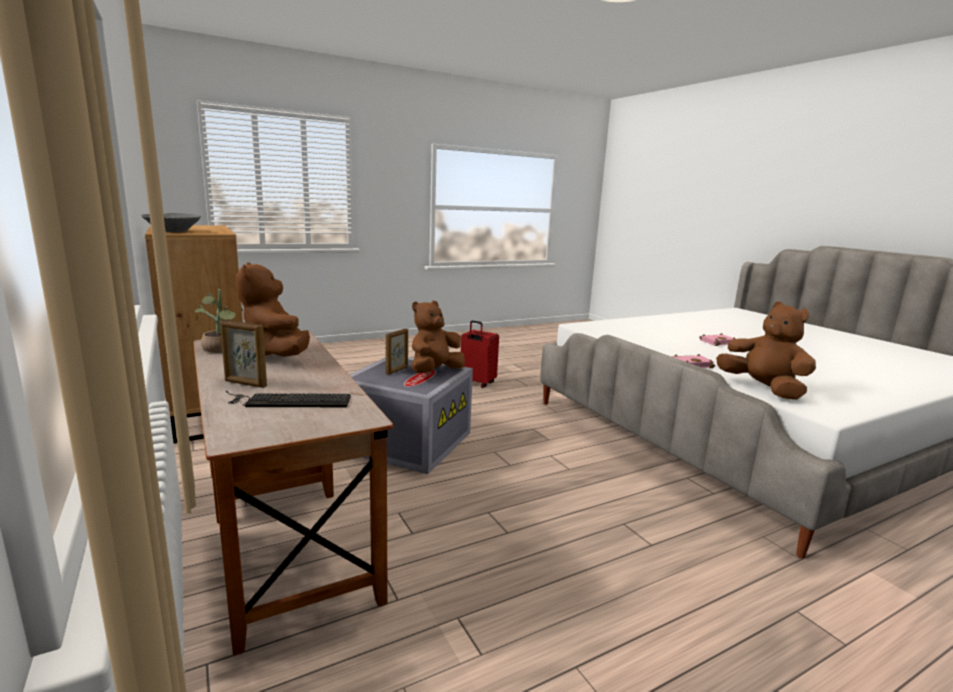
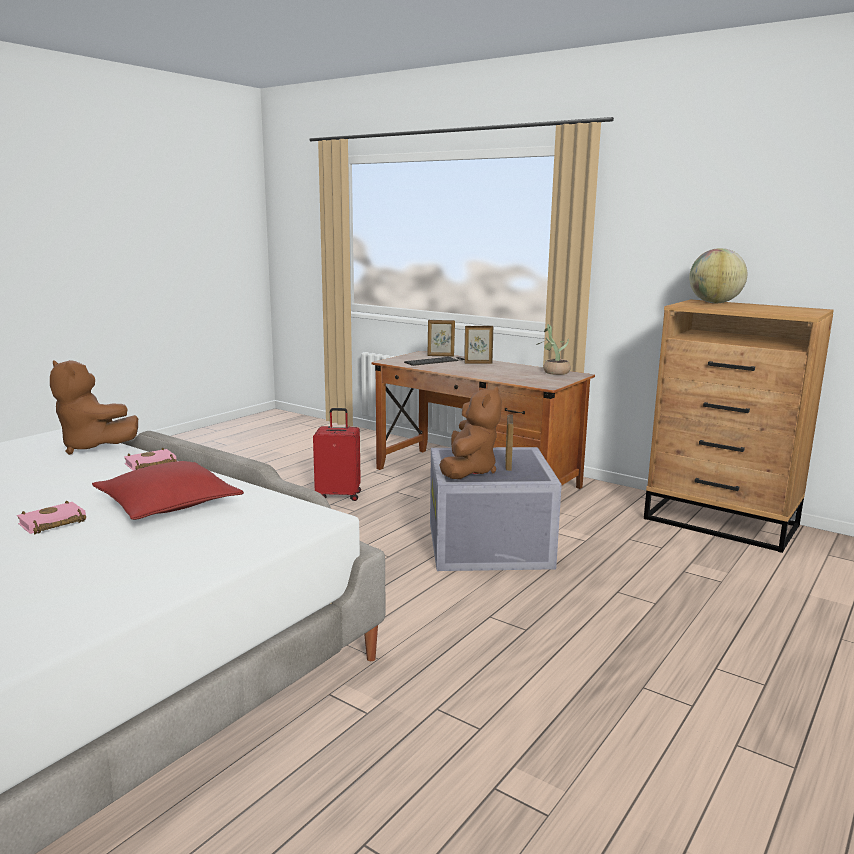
camera: 155 degrees right, 0 degrees up
(173, 231) = (714, 303): grey bowl -> globe
(237, 419) = (440, 356): none -> picture frame
(277, 355) = (510, 374): brown plush toy -> none
(477, 383) = (538, 680): red suitcase -> red suitcase (339, 495)
(660, 340) = (168, 505): none -> red pillow

